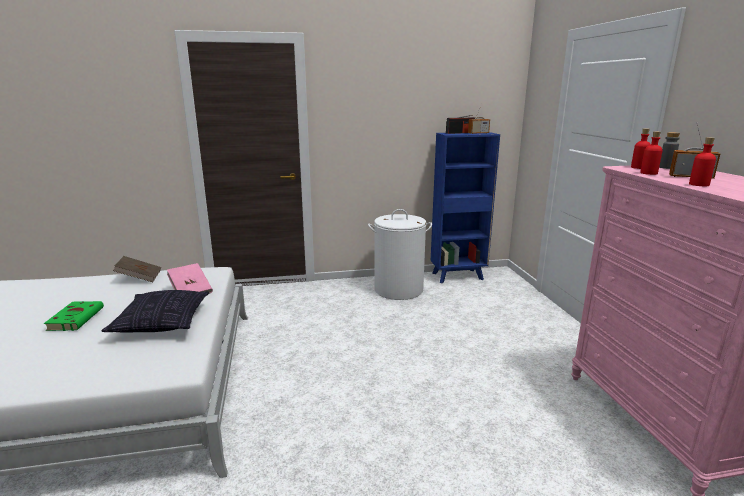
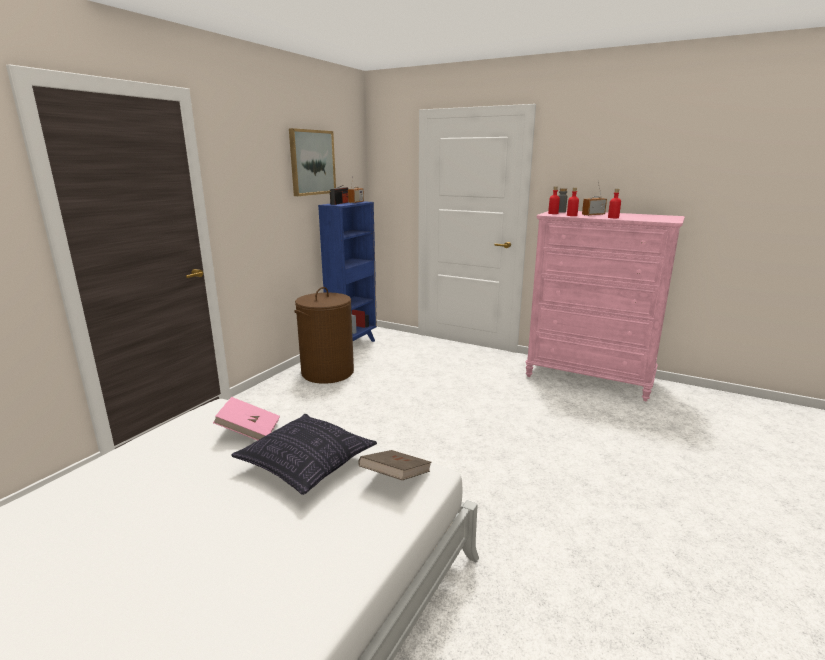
camera: 50 degrees left, 0 degrees up
(76, 318) = (190, 520): green book -> none
(139, 278) = (136, 454): brown book -> brown book (396, 478)
(398, 289) = (327, 372): white laundry basket -> brown laundry basket
(436, 91) = (312, 162): none -> picture

